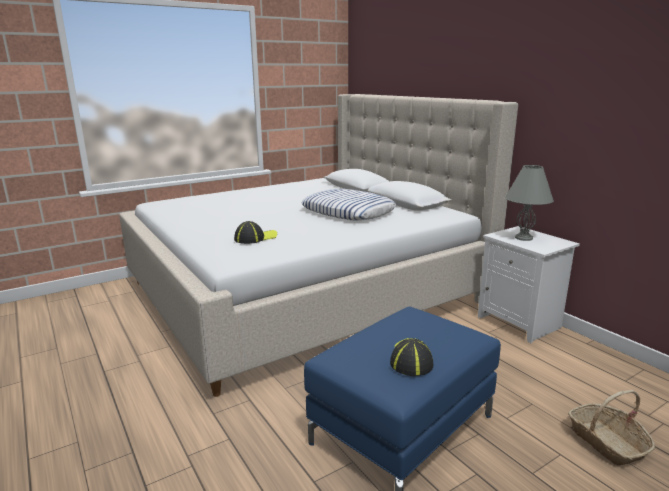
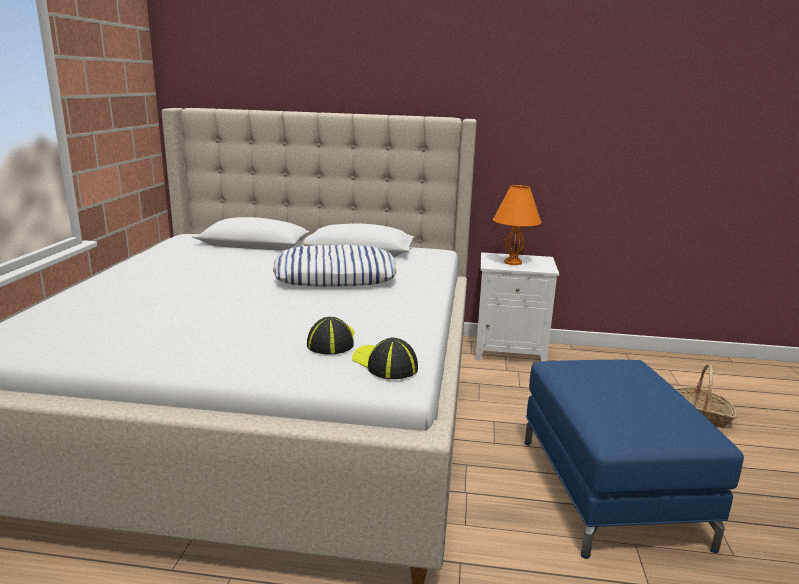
camera: 50 degrees left, 0 degrees up
(411, 359) = (658, 403): cap -> cap (384, 364)
(524, 238) = (513, 262): grey table lamp -> orange table lamp

